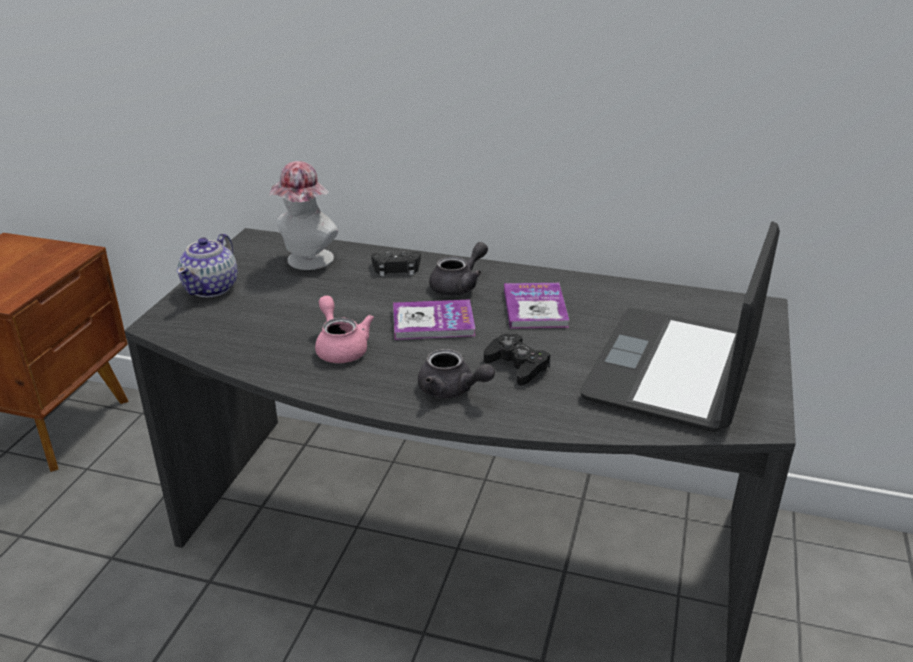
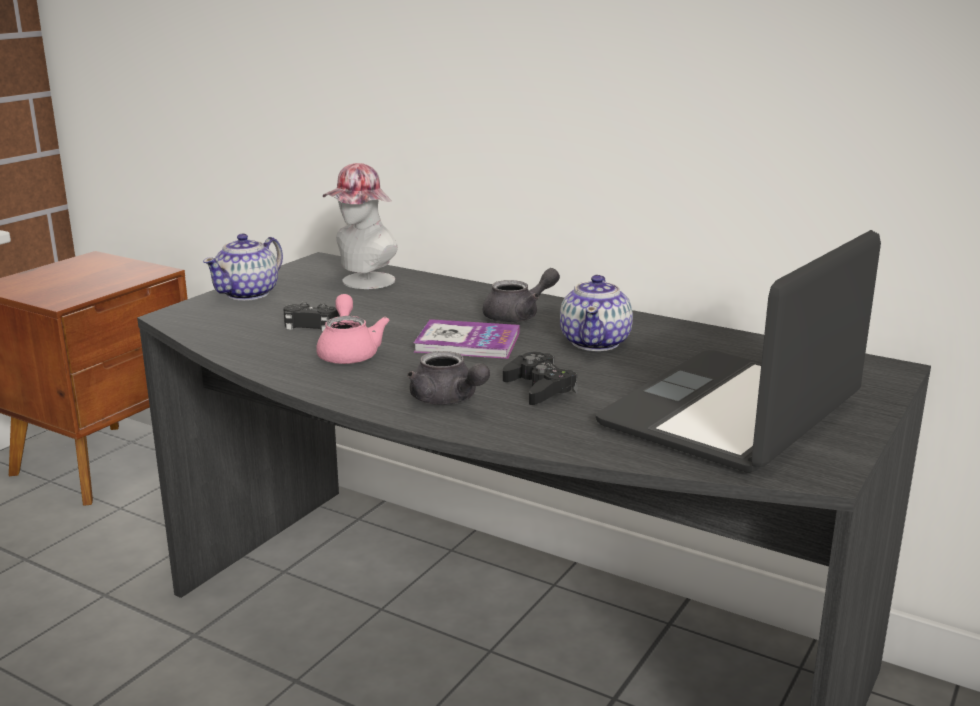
camera: 15 degrees right, 10 degrees down
(396, 268) = (457, 296): black game controller -> black game controller (313, 324)
(535, 308) = (596, 342): book -> teapot

